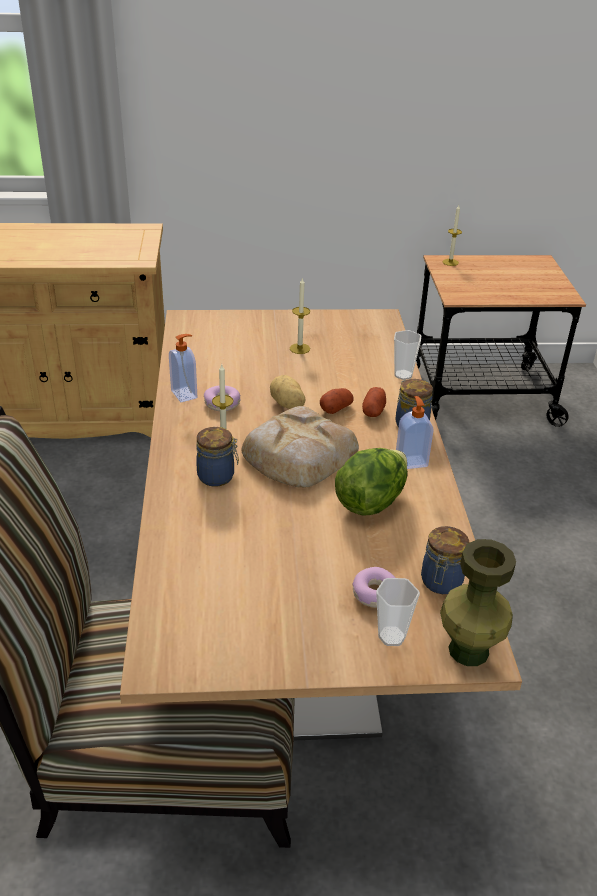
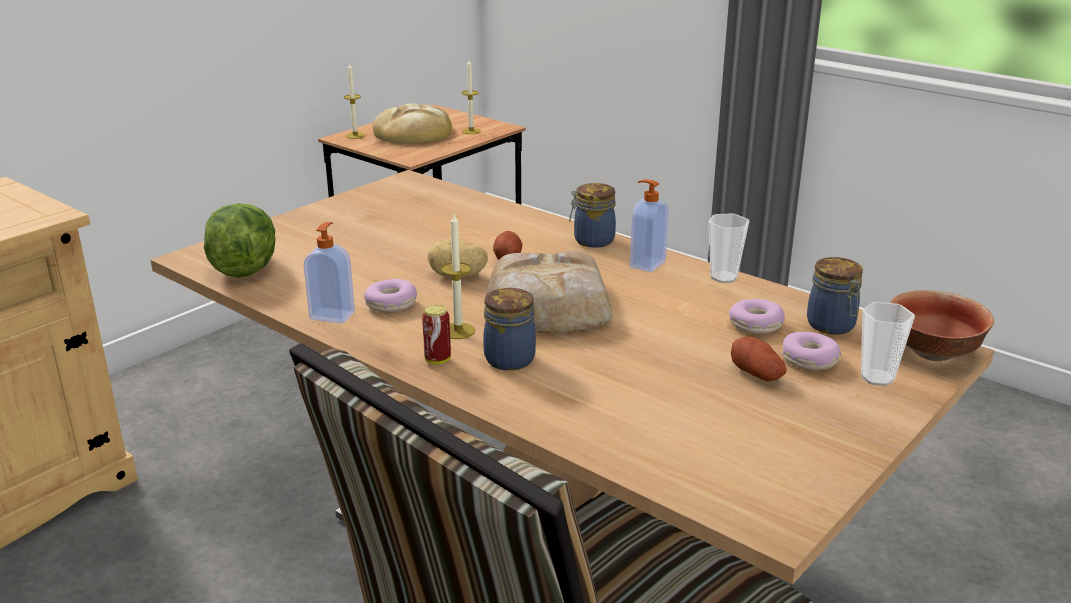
camera: 45 degrees left, 10 degrees down
(182, 454) = (437, 360): none -> can
(299, 348) = (377, 231): candle -> candle (471, 131)
(371, 501) = (674, 304): lettuce -> lettuce (244, 267)
(373, 411) = (543, 245): potato -> potato (756, 373)
(392, 548) = (755, 325): none -> donut
(403, 375) = (513, 211): cup -> cup (723, 277)
(469, 651) = (934, 353): green vase -> bowl
(494, 275) = (414, 132): none -> bread

